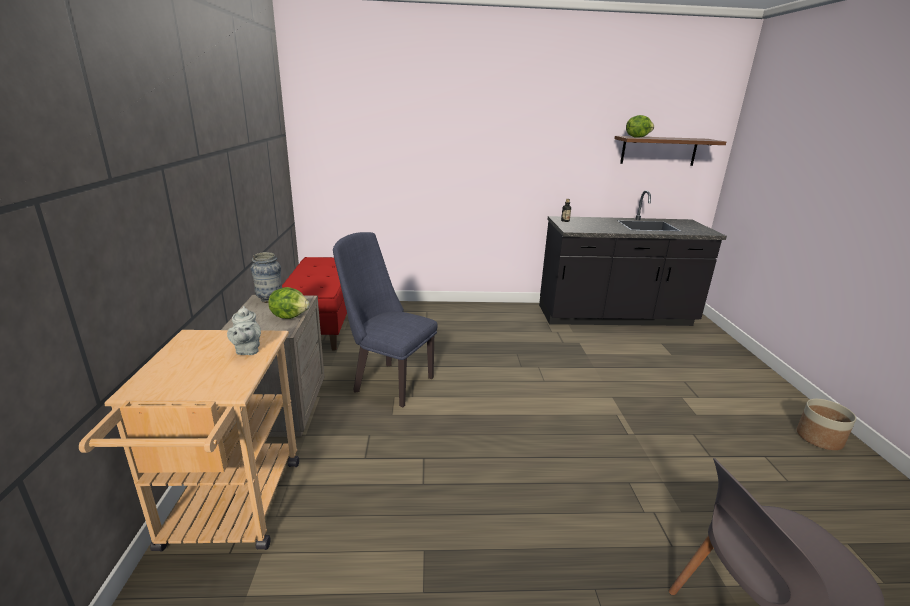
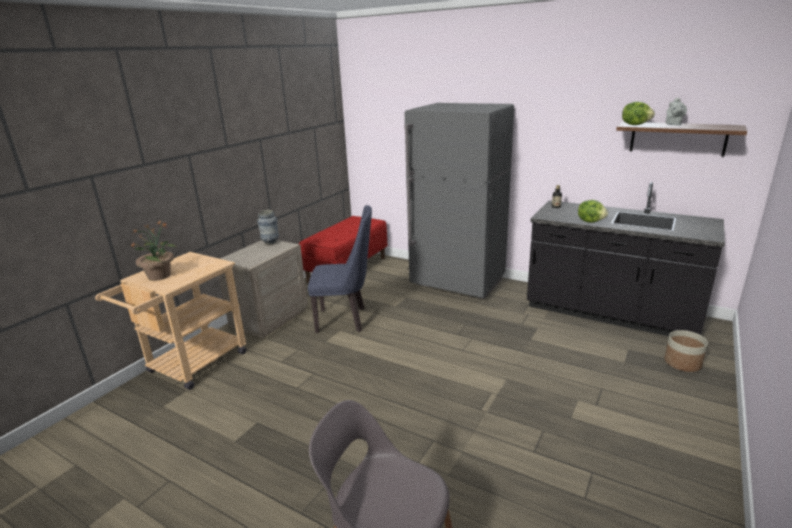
camera: 35 degrees right, 0 degrees up
(185, 376) = (160, 276): none -> potted plant
(247, 350) = (200, 269): grey teapot -> grey teapot (673, 124)
(290, 316) = (266, 255): lettuce -> lettuce (591, 221)
(388, 382) = (346, 319): blue chair -> blue chair turned 120 degrees clockwise
(463, 316) = (458, 284): none -> grey fridge
(819, 438) = (686, 483): planter -> planter (682, 363)

